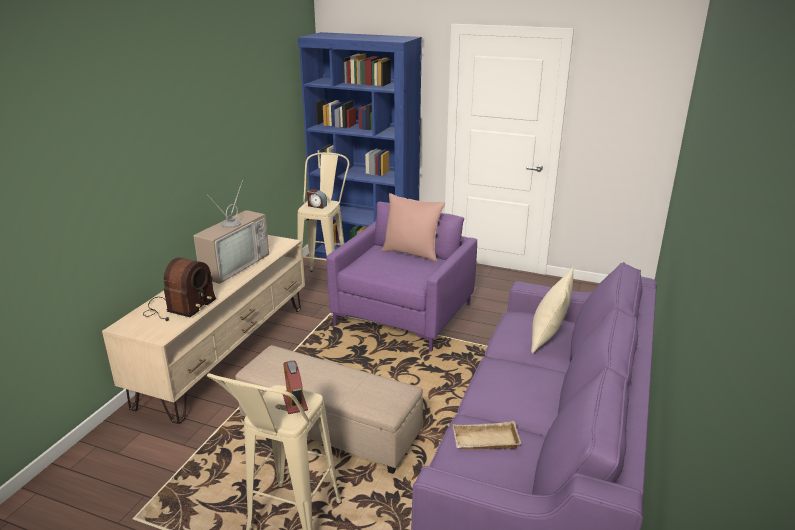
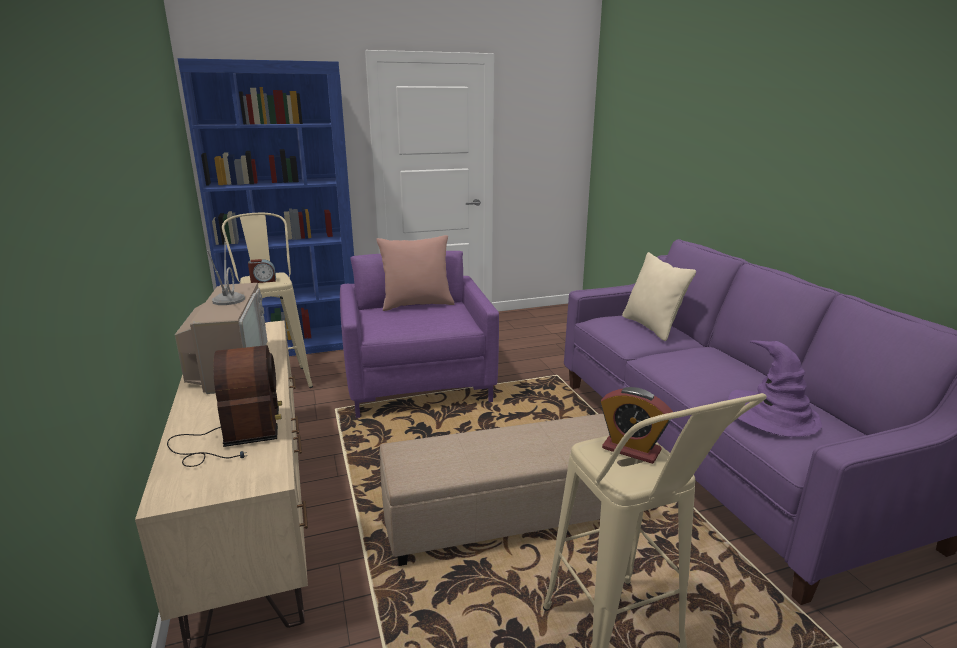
camera: 40 degrees left, 5 degrees down
(485, 442) = (773, 415): beige tray -> purple hat

